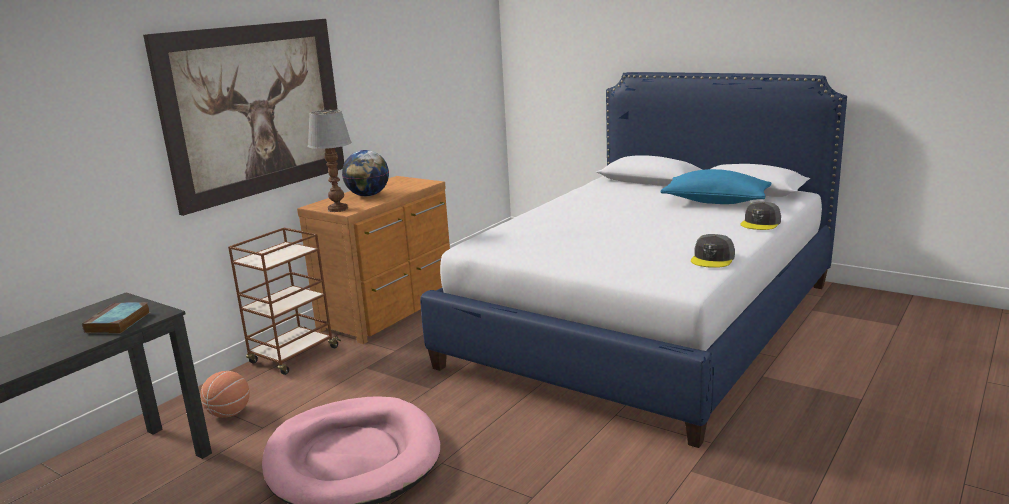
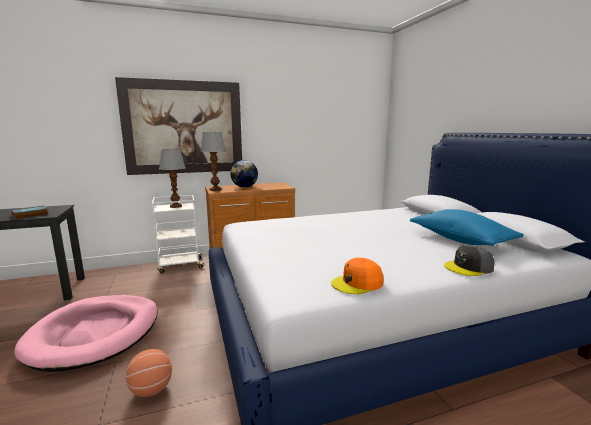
camera: 35 degrees right, 5 degrees down
(228, 413) = (111, 283): basketball -> basketball (151, 389)
(277, 253) = (175, 206): none -> table lamp
(293, 356) = (180, 265): brown cart -> white cart
(713, 259) = (357, 283): grey cap -> orange cap

